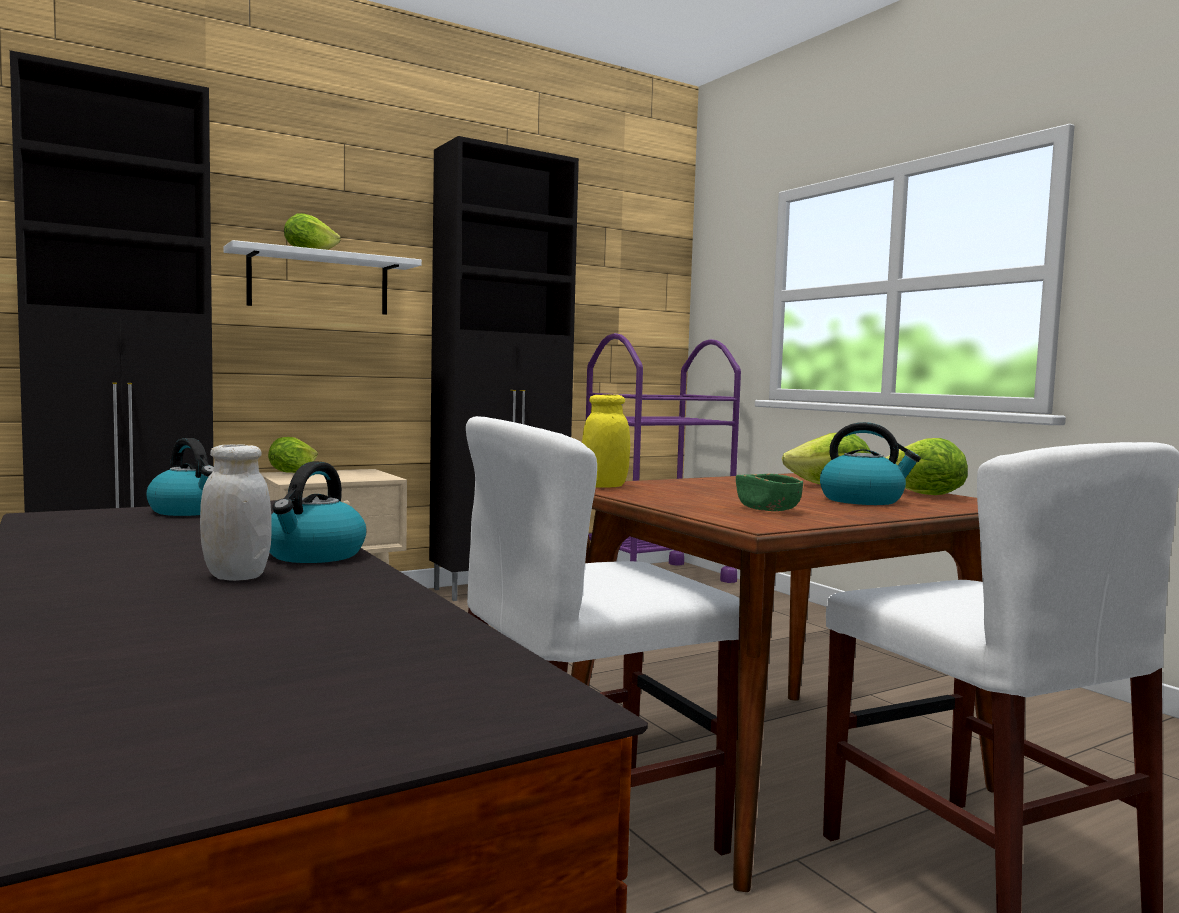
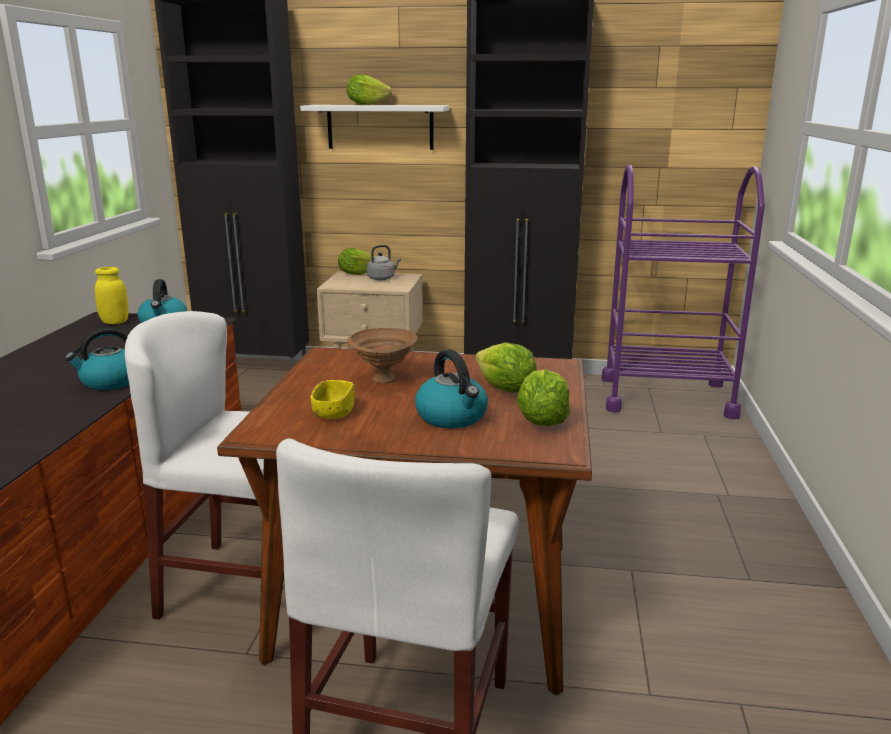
camera: 40 degrees right, 15 degrees up
(236, 576) = (42, 393): white jar -> none
(339, 473) = (382, 278): none -> grey kettle
(605, 486) = (333, 356): yellow jar -> yellow jar (115, 322)
(718, 492) = (384, 380): none -> brown bowl
(767, 509) = (333, 413): green bowl -> yellow bowl

